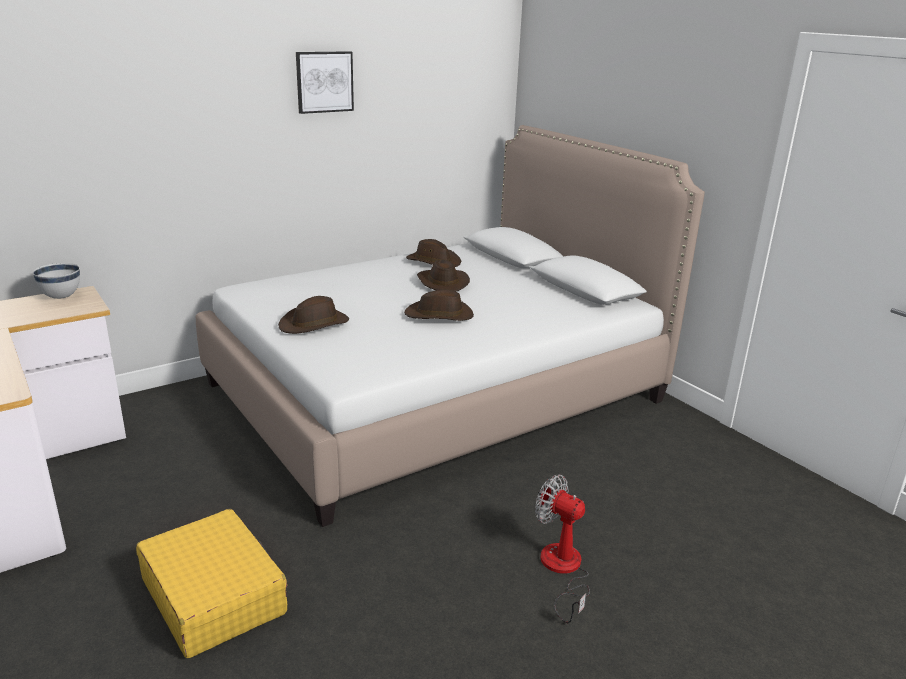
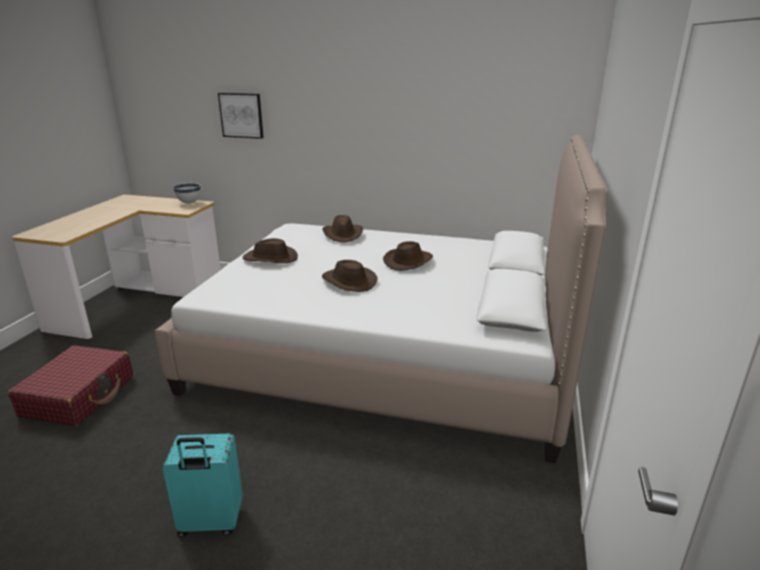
camera: 50 degrees right, 0 degrees up
(213, 595) = (79, 396): yellow suitcase -> red suitcase
(324, 82) = (386, 80): picture -> picture (241, 115)
(433, 261) = (443, 246): brown hat -> brown hat (343, 234)
(562, 570) = (210, 523): fan -> turquoise suitcase

